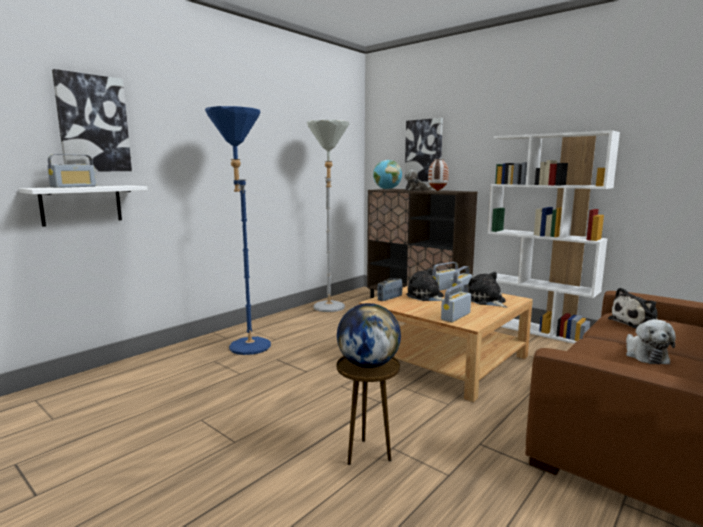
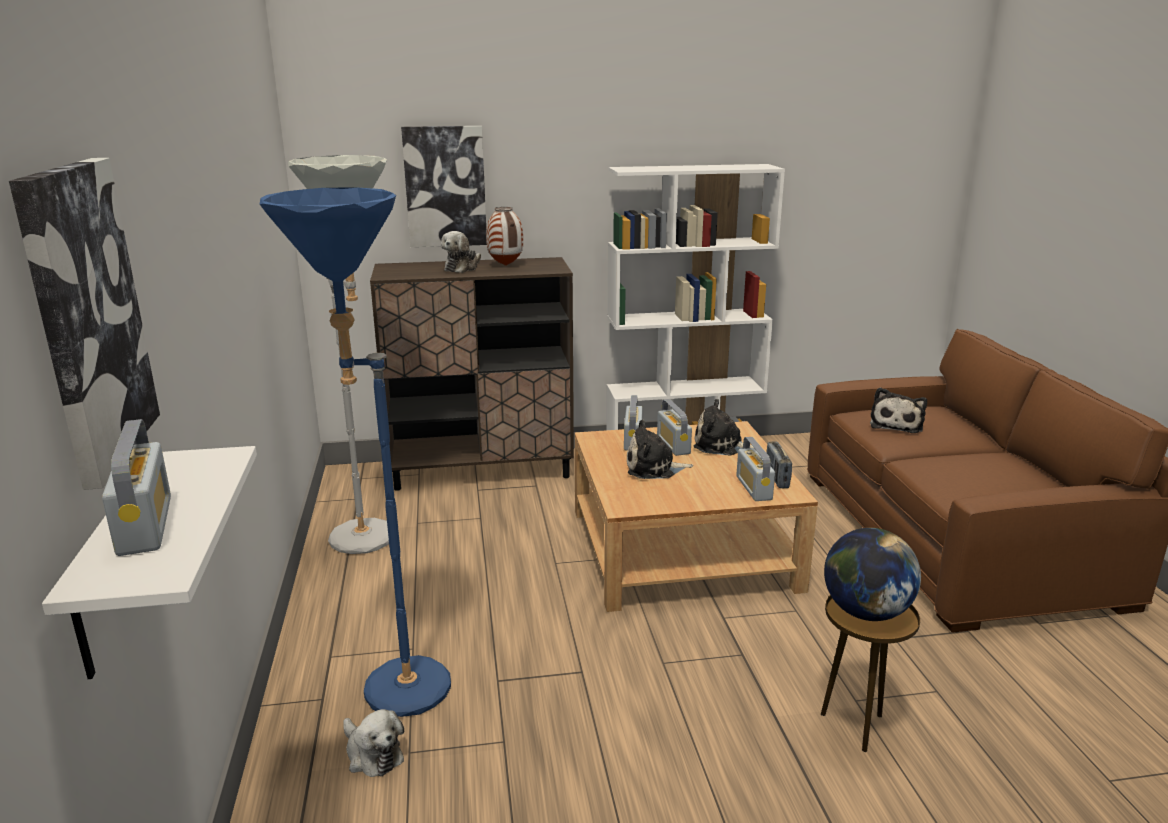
camera: 50 degrees left, 10 degrees up
(387, 189) = (399, 272): globe -> none
(389, 298) = (623, 491): radio -> radio (776, 478)
(645, 355) = (977, 466): plush toy -> plush toy (372, 754)

